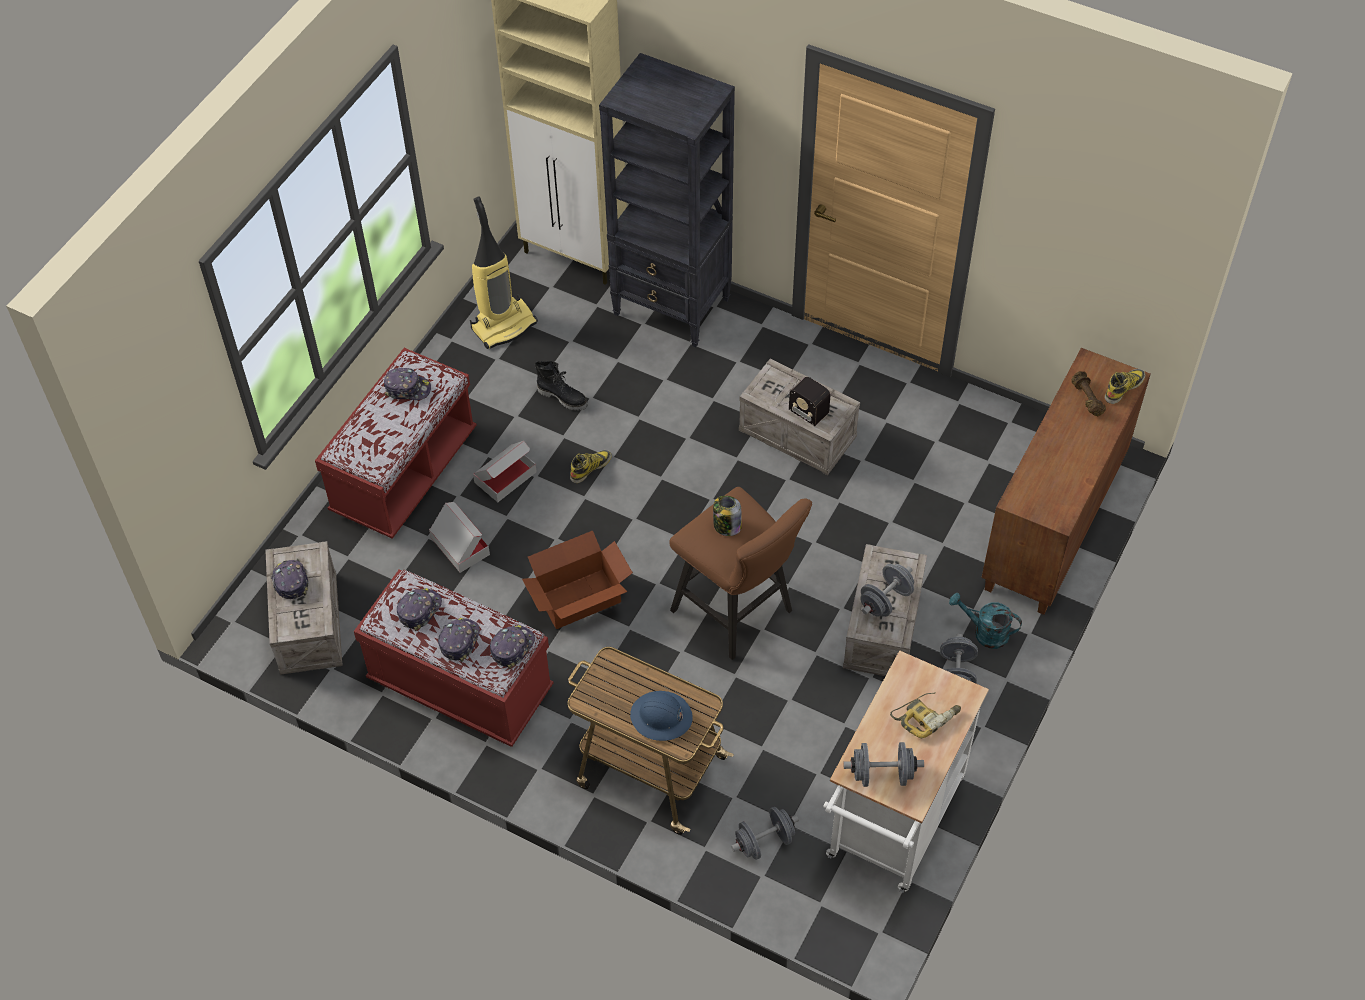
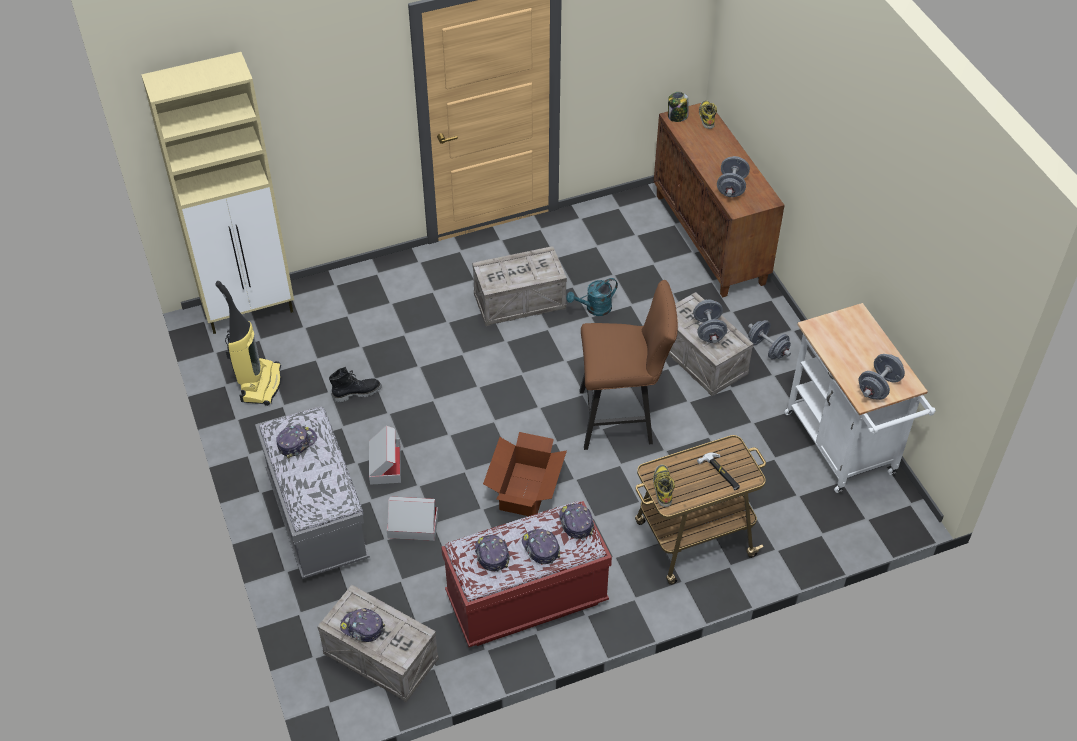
camera: 50 degrees left, 5 degrees down
(404, 473) = (317, 518): red bench -> grey bench
(590, 467) = (429, 416): boot -> boot (662, 487)
(661, 717) = (720, 473): blue hard hat -> hammer
(672, 307) = (352, 292): black bookcase -> none
(726, 526) = (612, 346): jar -> jar (677, 117)
(764, 841) = (798, 517): grey dumbbell -> grey dumbbell (731, 187)
(800, 403) = (522, 271): radio -> none
(926, 716) = (855, 341): power drill -> none
(984, 632) = (751, 317): turquoise watering can -> turquoise watering can (594, 309)
(1086, 398) = (697, 135): brown dumbbell -> none

